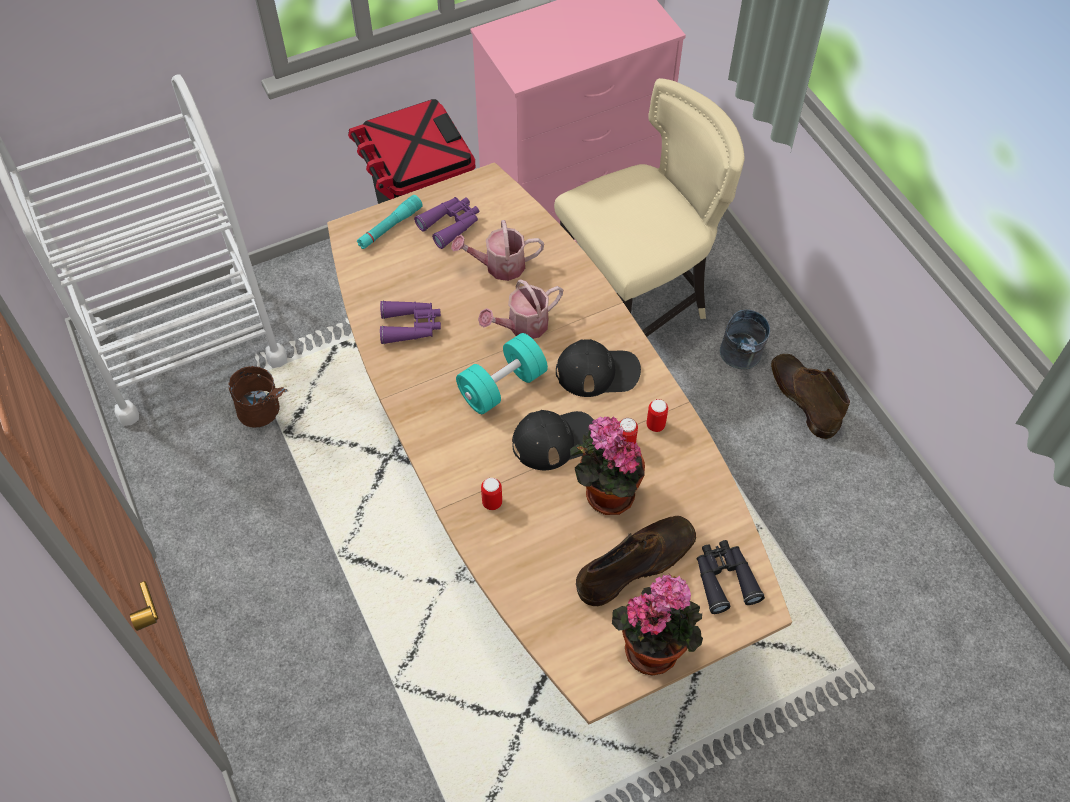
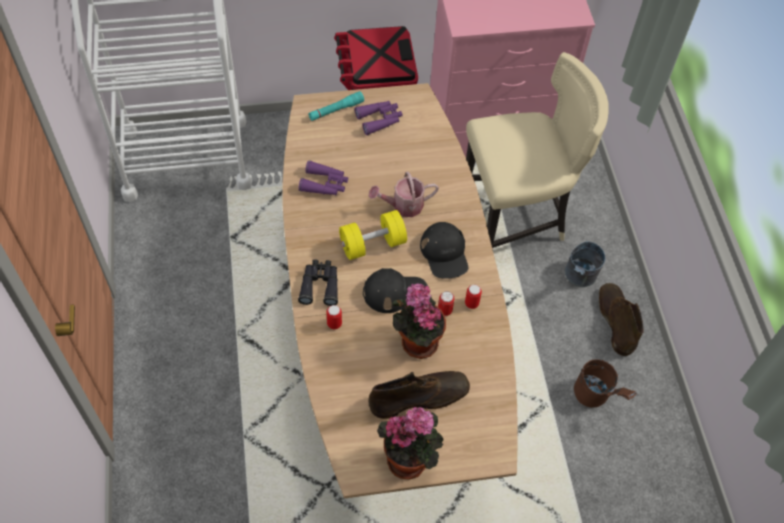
camera: 15 degrees right, 0 degrees up
(265, 413) = (222, 220): brown bucket -> brown bucket (596, 396)
(499, 266) = (403, 158): watering can -> none
(502, 386) = (372, 244): turquoise dumbbell -> yellow dumbbell
(598, 371) = (444, 253): black cap -> black cap turned 60 degrees clockwise
(724, 578) = (479, 427): black binoculars -> black binoculars (320, 285)

